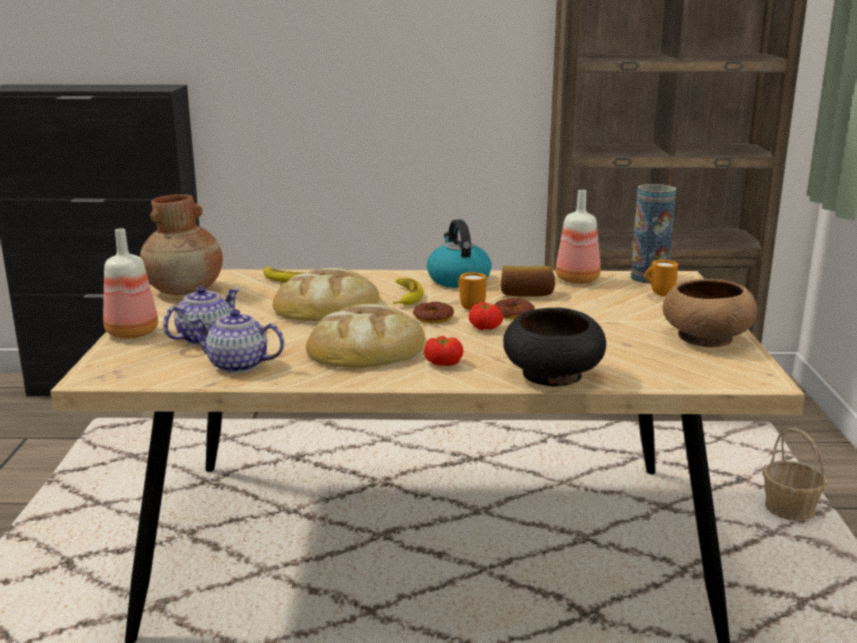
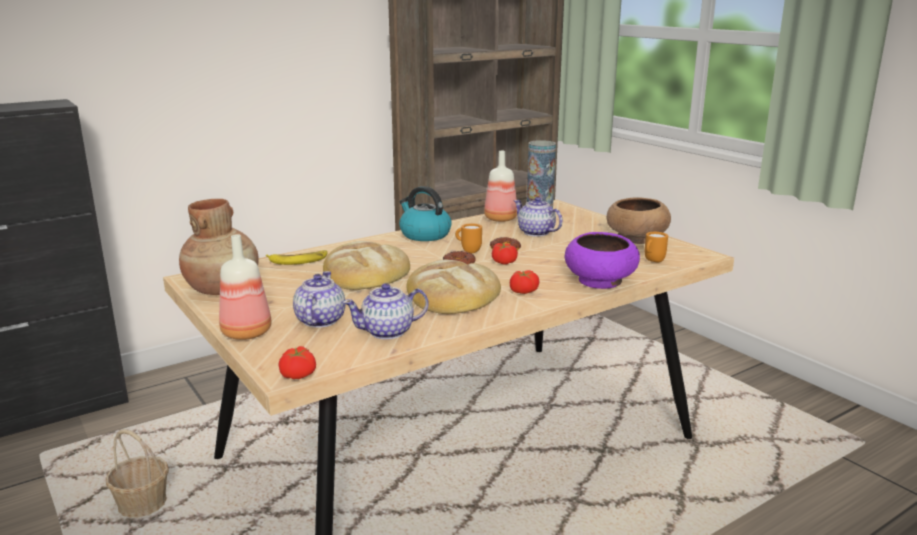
camera: 35 degrees left, 0 degrees up
(102, 380) = (299, 374): none -> tomato
(405, 296) = (410, 253): banana -> none
(526, 294) = (488, 235): bread -> none
(553, 376) = (600, 281): black bowl -> purple bowl
(588, 304) = (536, 233): none -> teapot
(658, 294) = (563, 218): orange mug -> orange mug (652, 261)
(789, 510) = (633, 348): basket -> basket (142, 504)

